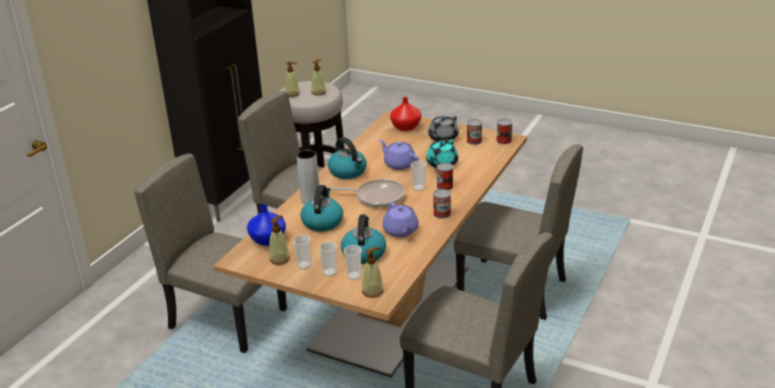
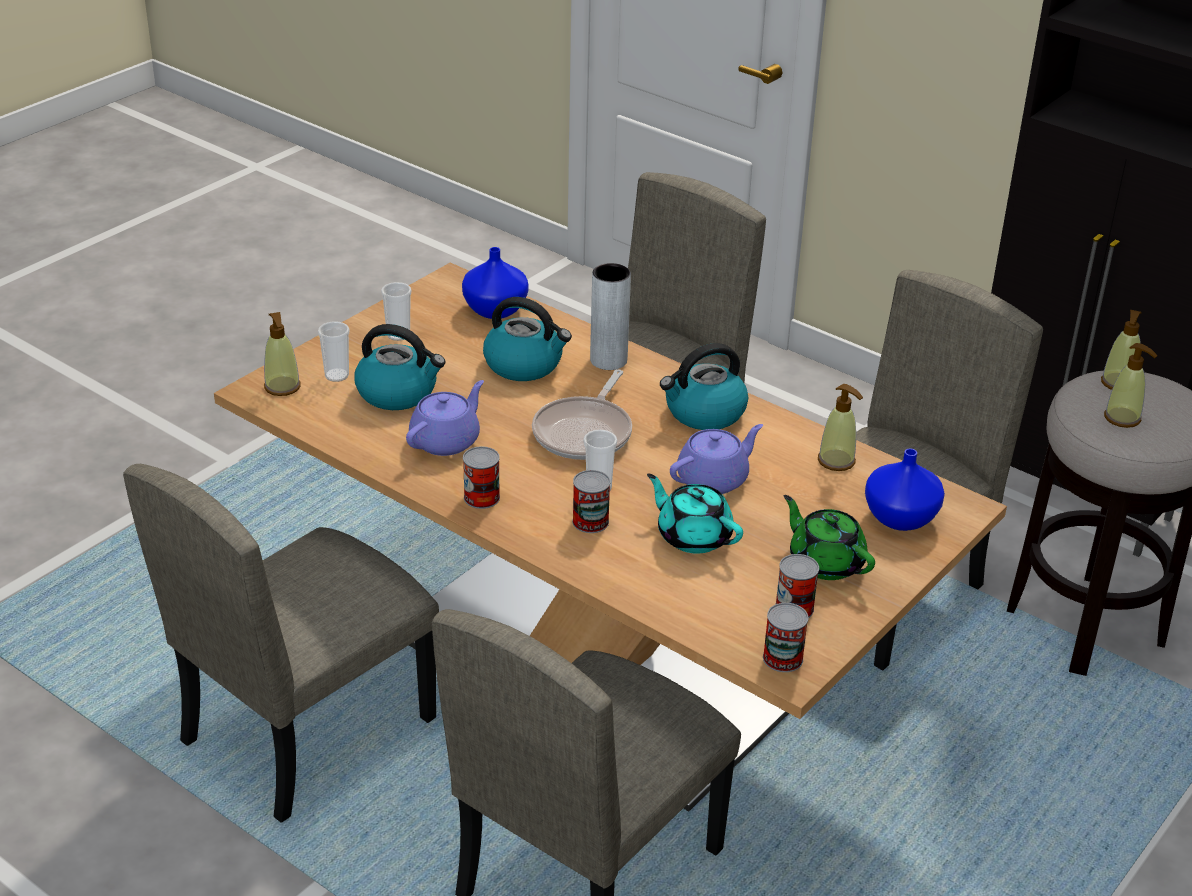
camera: 100 degrees right, 5 degrees up
(279, 259) = (430, 315): soap dispenser -> soap dispenser (836, 461)
(330, 272) = (362, 355): cup -> none
(401, 231) = (446, 440): purple teapot -> purple teapot turned 135 degrees clockwise
(405, 127) = (902, 517): red vase -> blue vase
(442, 138) = (825, 562): grey teapot -> green teapot

